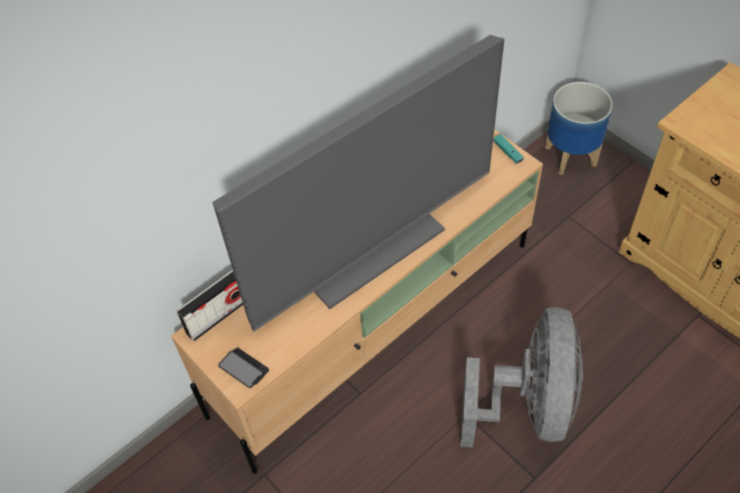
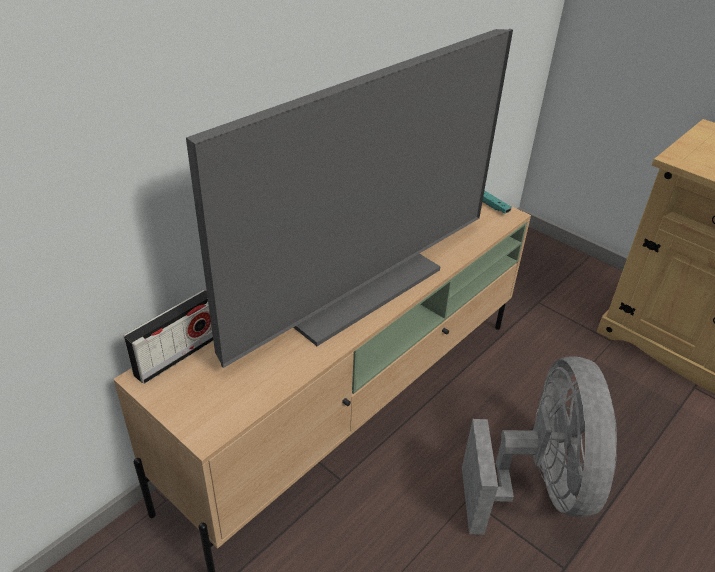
camera: 10 degrees left, 15 degrees down
(243, 368) = (210, 412): phone -> none
(571, 156) = (529, 252): planter -> none

